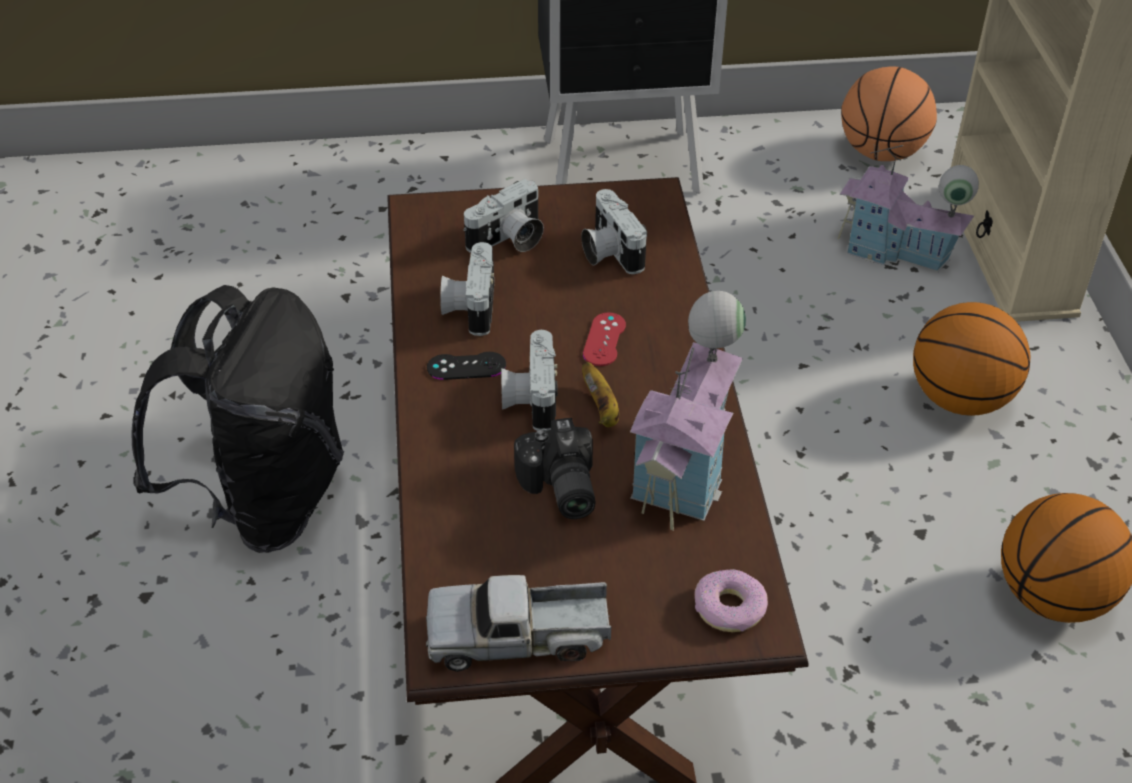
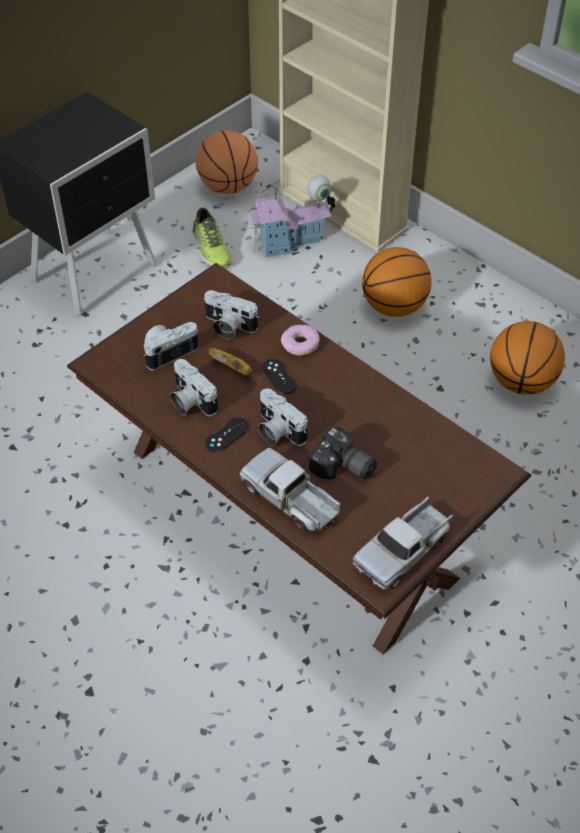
camera: 40 degrees left, 5 degrees up
(264, 500) = (98, 593): black backpack -> none
(454, 483) = (290, 499): none -> toy truck
(509, 240) = (168, 351): camera -> camera turned 135 degrees counterclockwise
(602, 409) = (318, 414): banana -> banana (233, 368)
(604, 340) = (279, 377): red game controller -> black game controller
(688, 466) = (388, 416): toy house -> none
(729, 608) = (477, 472): donut -> donut (300, 344)
(787, 208) = (210, 248): none -> shoe

